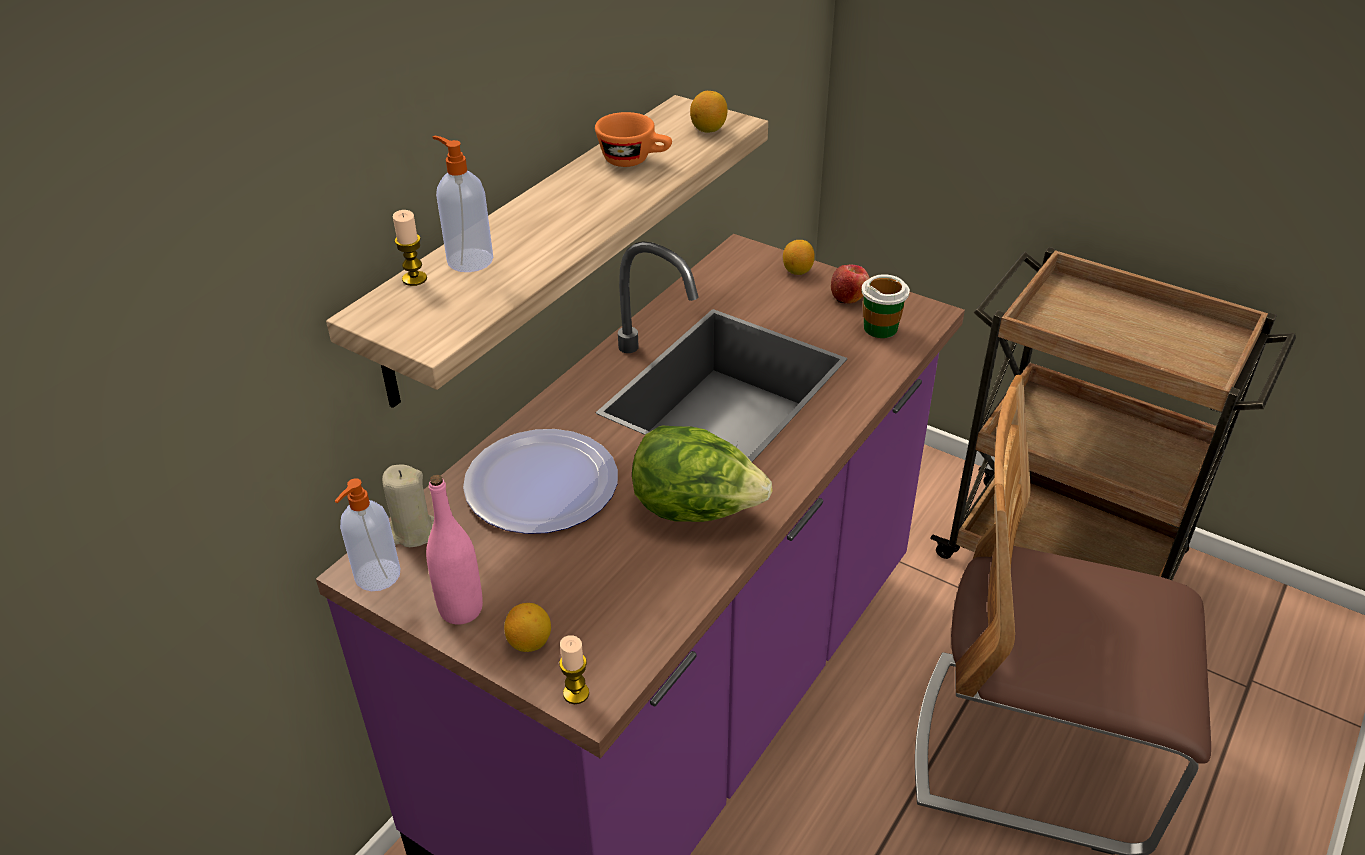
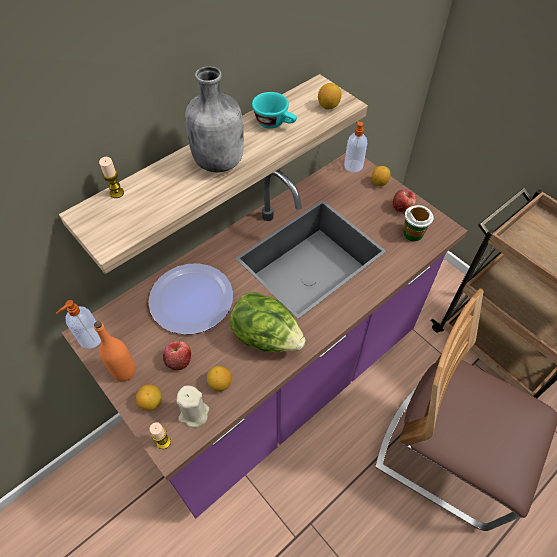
camera: 15 degrees right, 15 degrees up
(412, 532) = (116, 314): beige candle -> beige candle (194, 413)
(461, 609) = (124, 371): pink bottle -> orange bottle
(468, 260) = (151, 184): soap dispenser -> soap dispenser (353, 165)
(555, 573) = (179, 360): none -> apple
(567, 217) = (219, 161): none -> grey bottle
(635, 160) = (275, 123): orange cup -> turquoise cup
(642, 590) = (220, 383): none -> lemon

